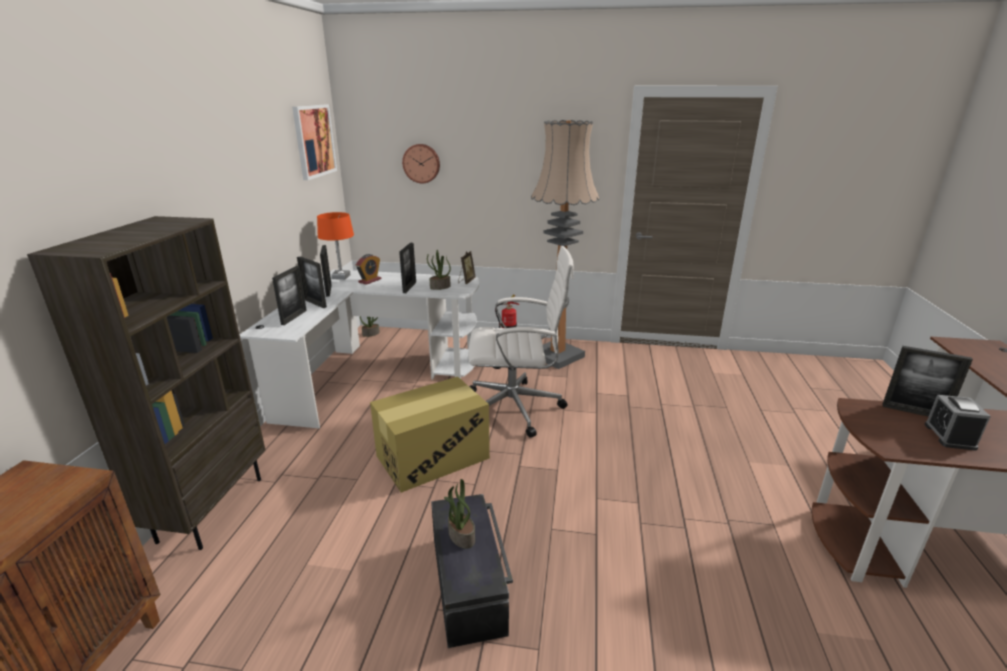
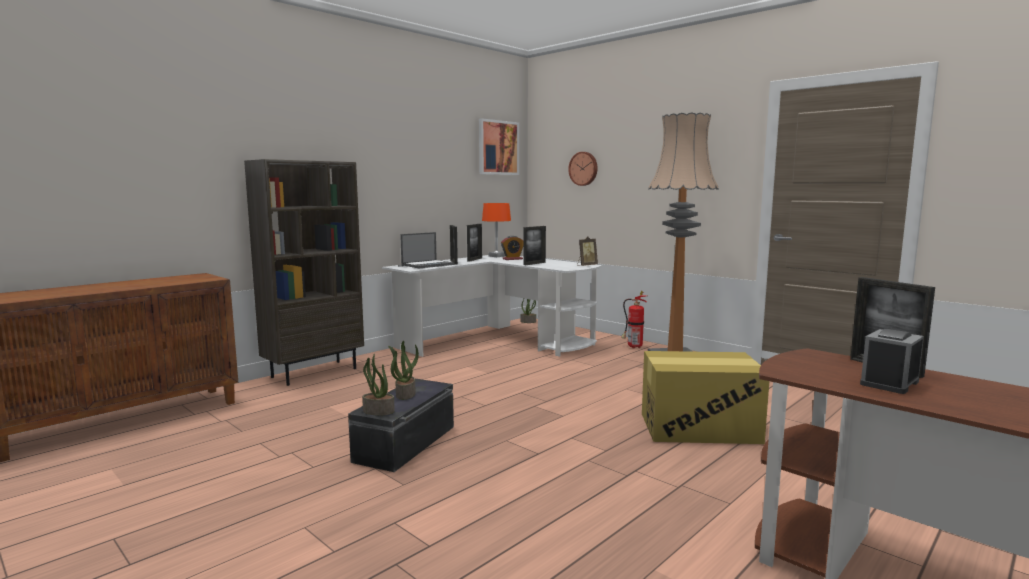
camera: 35 degrees right, 15 degrees down
(294, 317) = (428, 264): picture frame -> laptop
(433, 457) = (476, 386): cardboard box -> cardboard box (699, 428)
(440, 287) = (558, 265): potted plant -> potted plant (378, 411)
(516, 408) = (583, 379): white office chair -> none

